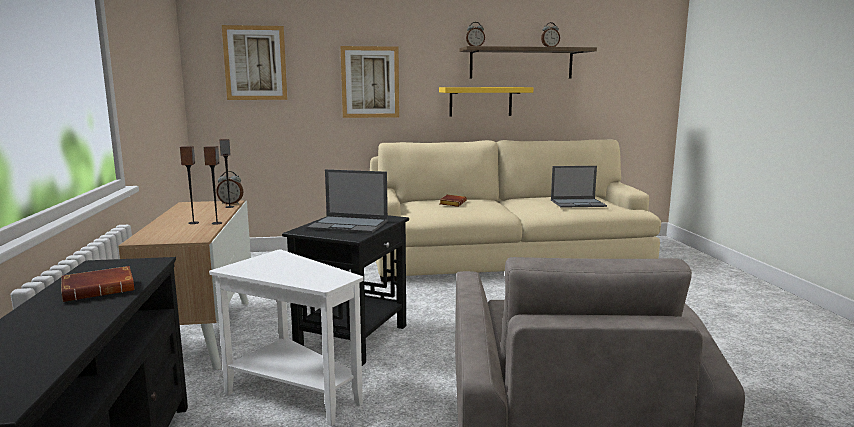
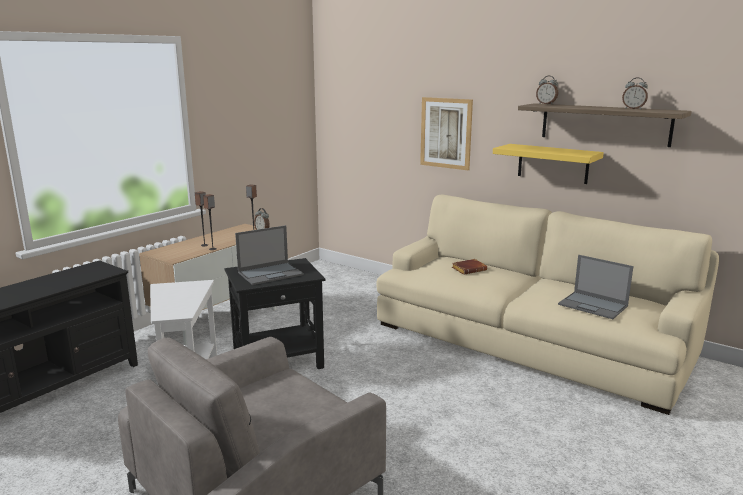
camera: 45 degrees right, 5 degrees up
(101, 289) = (58, 282): brown book -> none
(255, 63) = (360, 109): picture -> none
(349, 225) = (271, 273): laptop -> laptop turned 90 degrees counterclockwise

